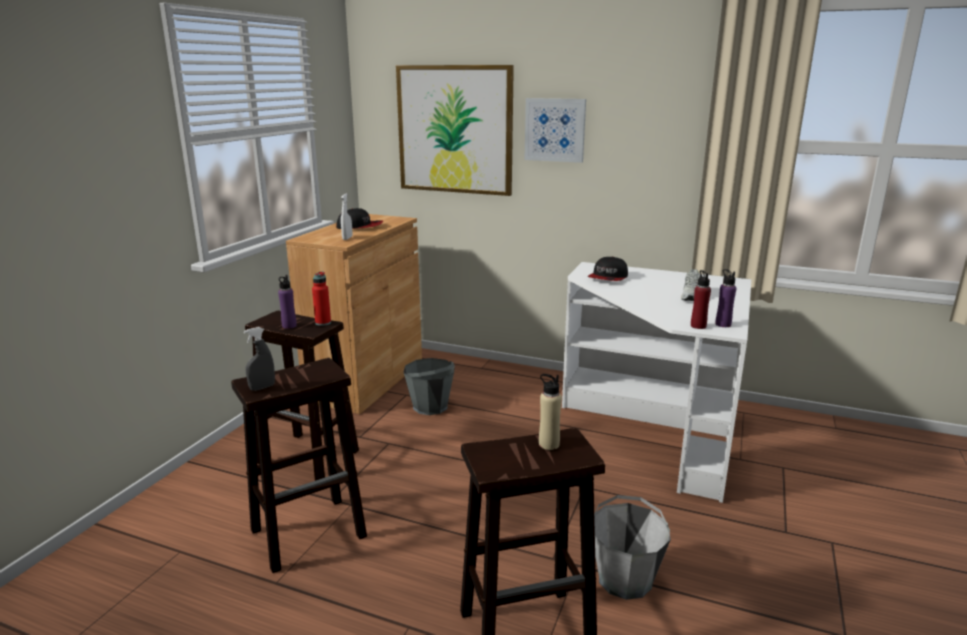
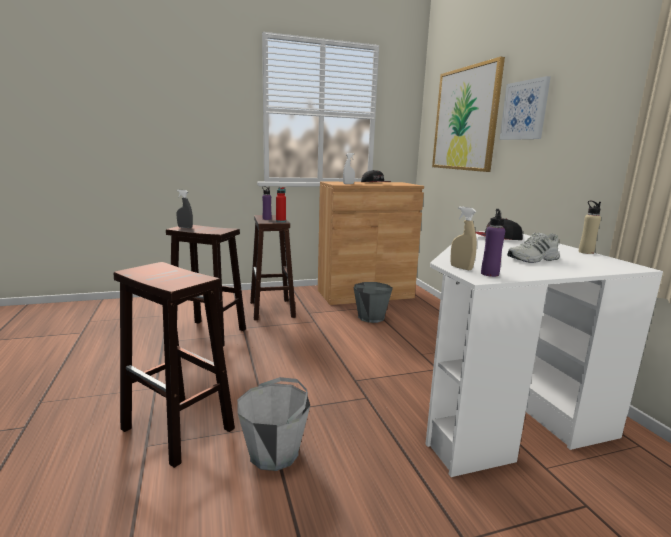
camera: 50 degrees right, 5 degrees down
(548, 444) = (184, 276): beige bottle -> beige bottle (586, 252)
(698, 326) = (461, 268): red bottle -> beige spray bottle

